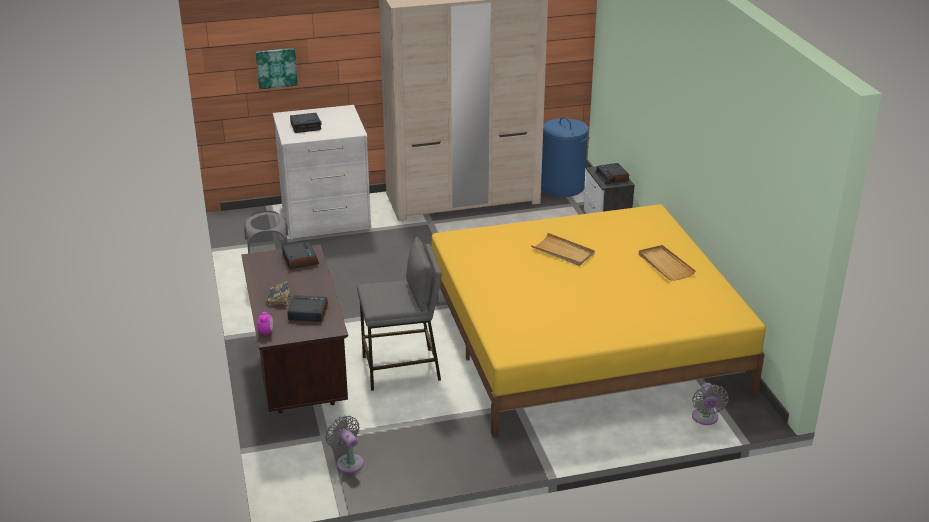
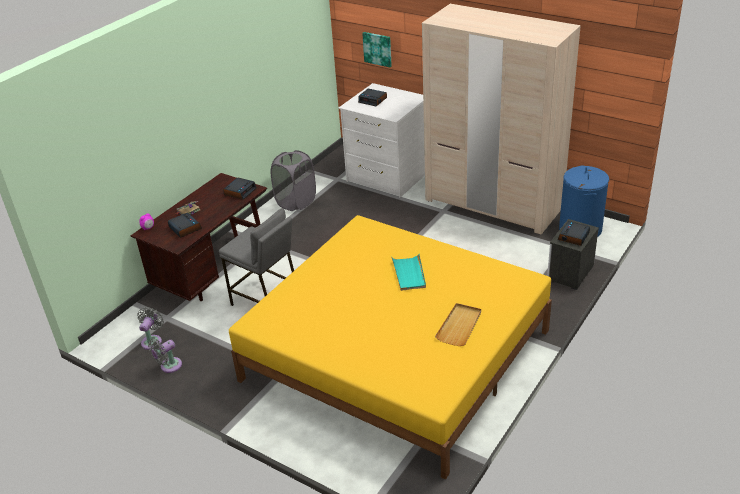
camera: 50 degrees right, 5 degrees up
(563, 252) = (409, 274): beige tray -> turquoise tray
(705, 418) = (376, 468): grey fan -> grey fan (169, 366)

